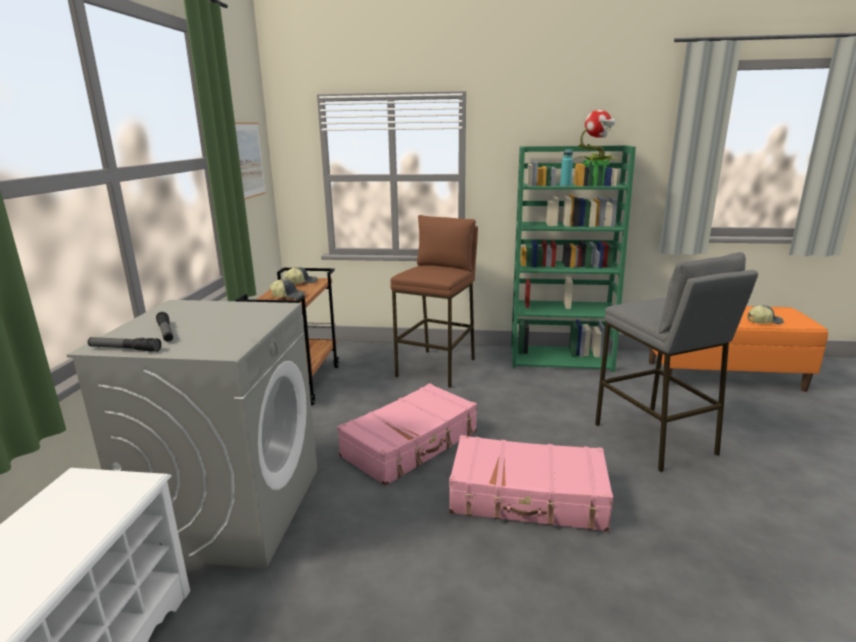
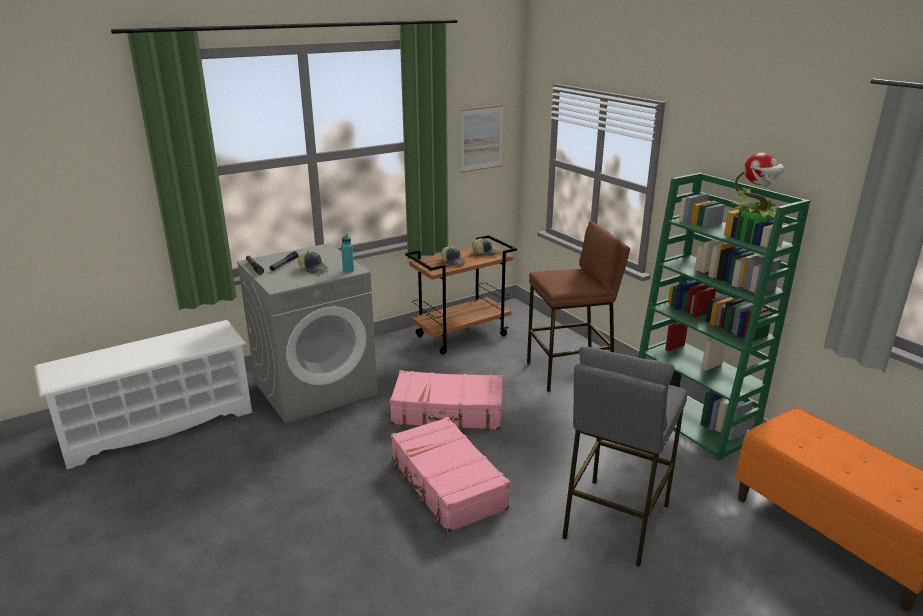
camera: 50 degrees right, 5 degrees up
(565, 186) = (712, 231): turquoise bottle -> turquoise bottle (348, 270)
(763, 321) = (872, 487): cap -> cap (313, 268)

